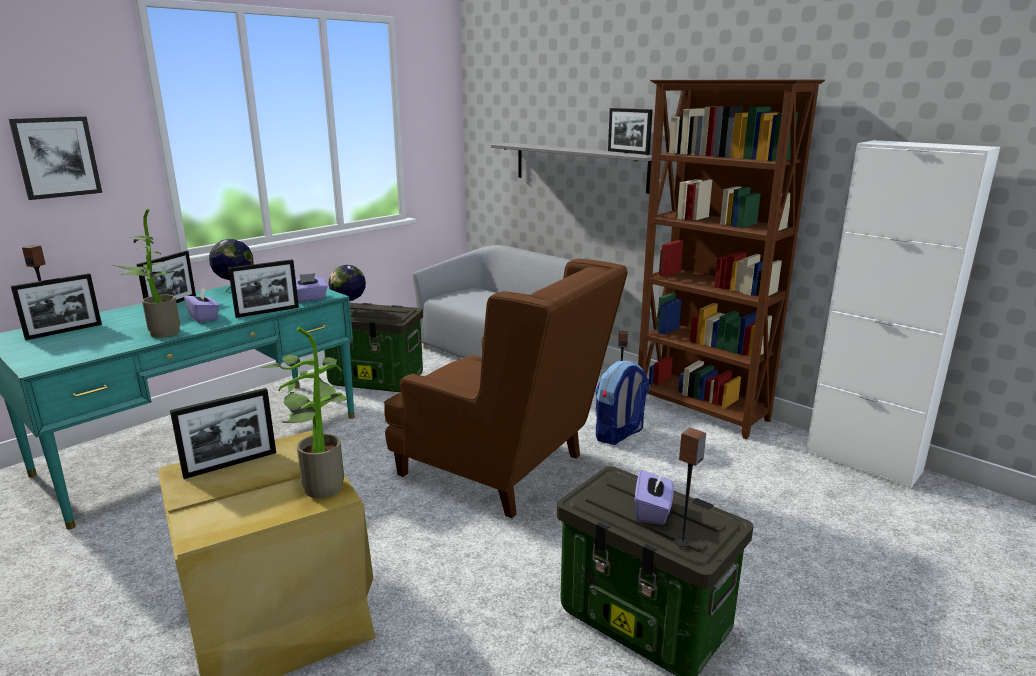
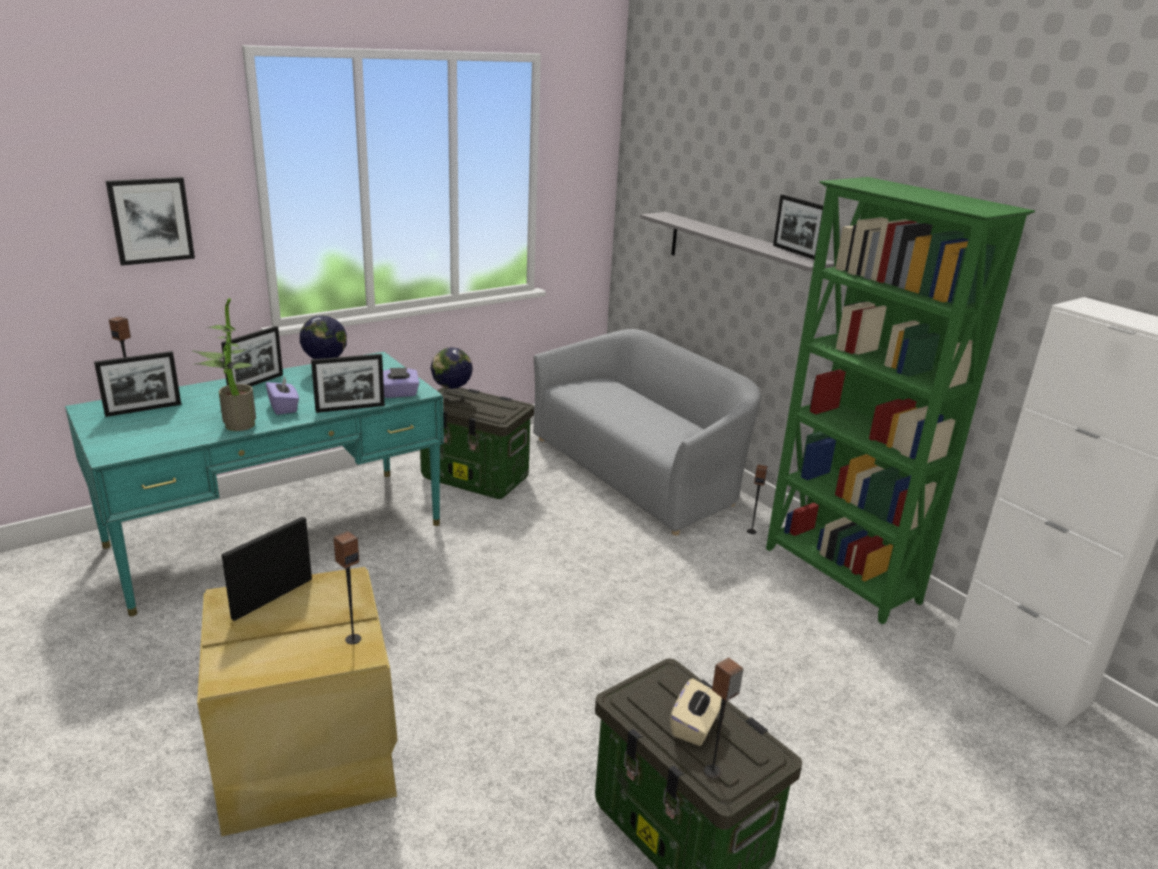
camera: 10 degrees right, 5 degrees up
(231, 464) = (273, 598): picture frame -> picture frame turned 150 degrees clockwise
(320, 485) = (353, 639): potted plant -> speaker
(504, 469) = (585, 619): brown armchair -> none
(619, 434) = (730, 594): backpack -> none
(652, 511) = (695, 726): purple tissue box -> beige tissue box
(701, 410) = (840, 576): brown bookcase -> green bookcase

